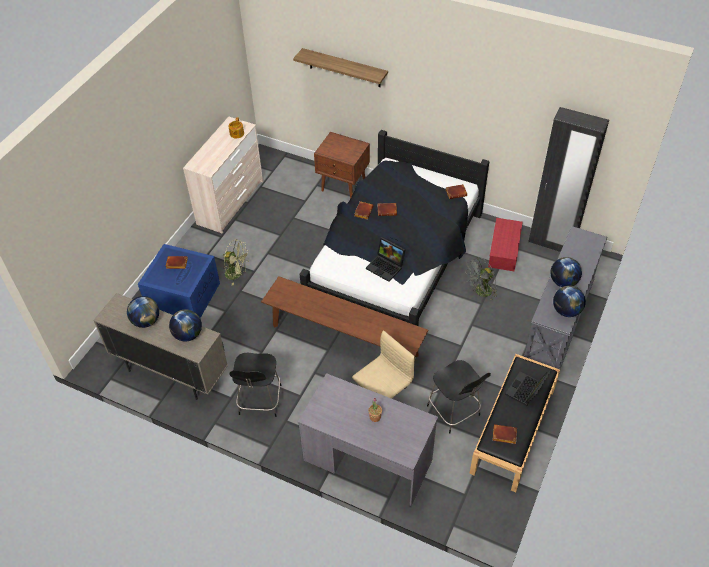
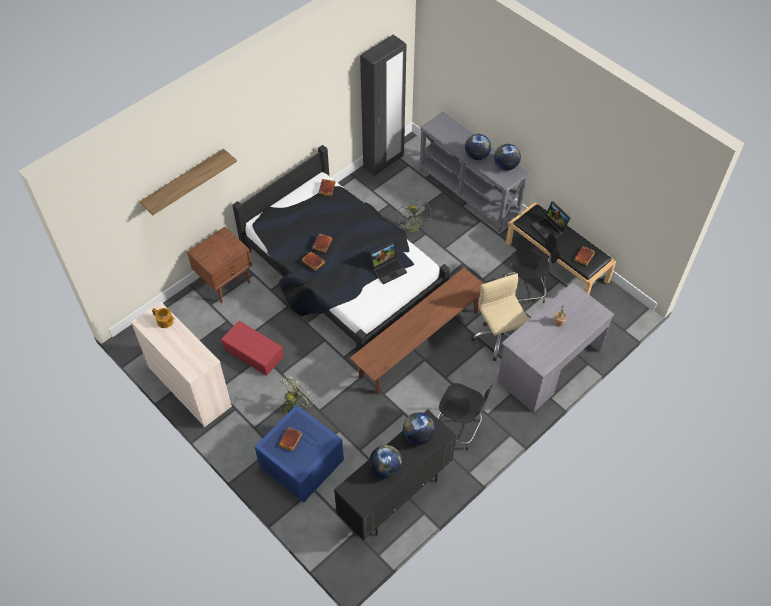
camera: 70 degrees left, 5 degrees up
(171, 373) = (395, 496): beige cabinet -> black cabinet
(504, 251) = (375, 195): red storage box -> red storage box (254, 352)

